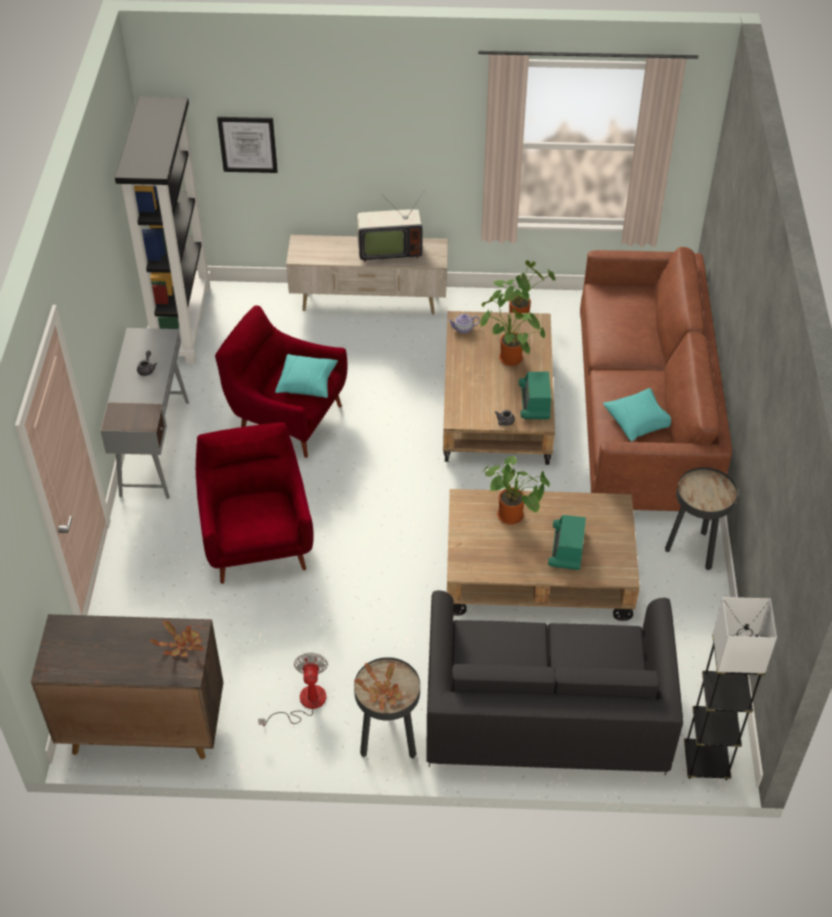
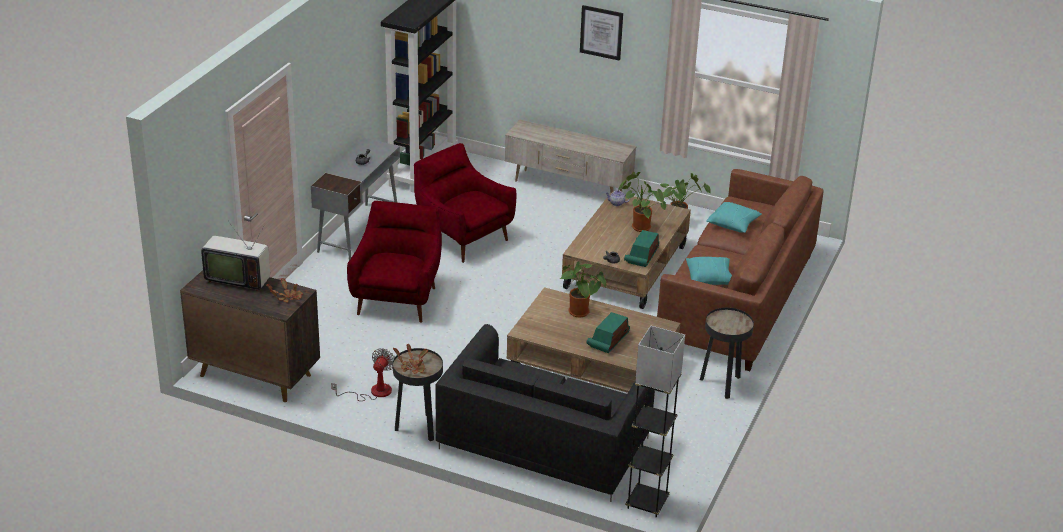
camera: 20 degrees right, 15 degrees down
(248, 144) = (498, 37): picture -> picture (601, 32)
(307, 383) = (478, 205): turquoise pillow -> turquoise pillow (733, 224)
(388, 250) = (586, 143): television -> television (238, 279)

